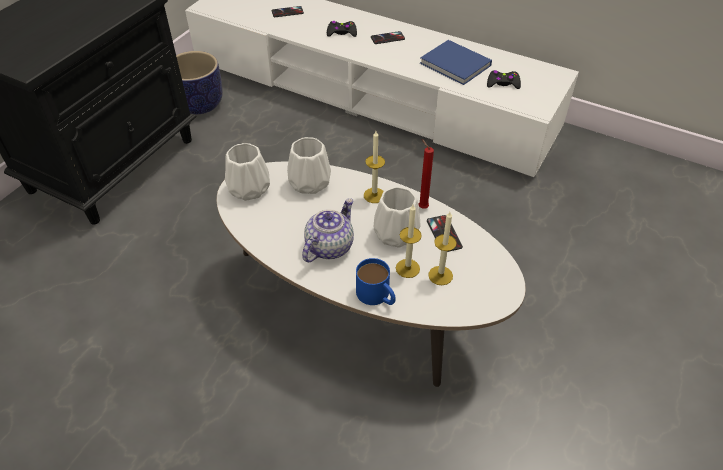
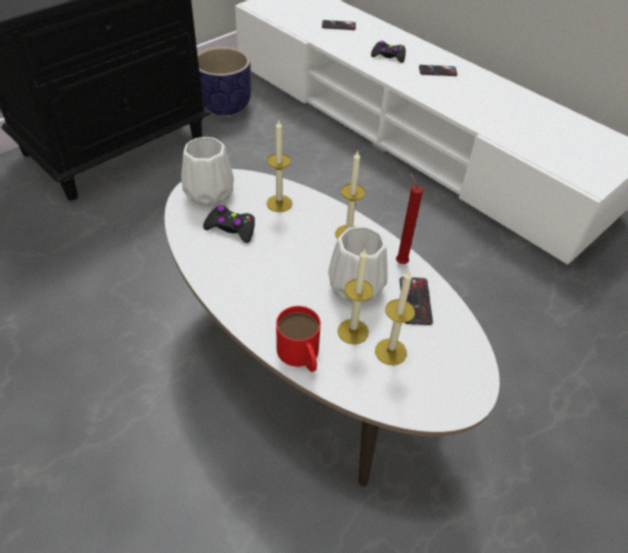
camera: 15 degrees right, 0 degrees up
(310, 183) = (279, 203): white vase -> candle
(329, 246) = (269, 280): teapot -> none
(377, 296) = (301, 356): blue mug -> red mug
(456, 65) = (507, 114): blue book -> none
(502, 83) = (556, 145): black game controller -> black game controller (231, 228)

